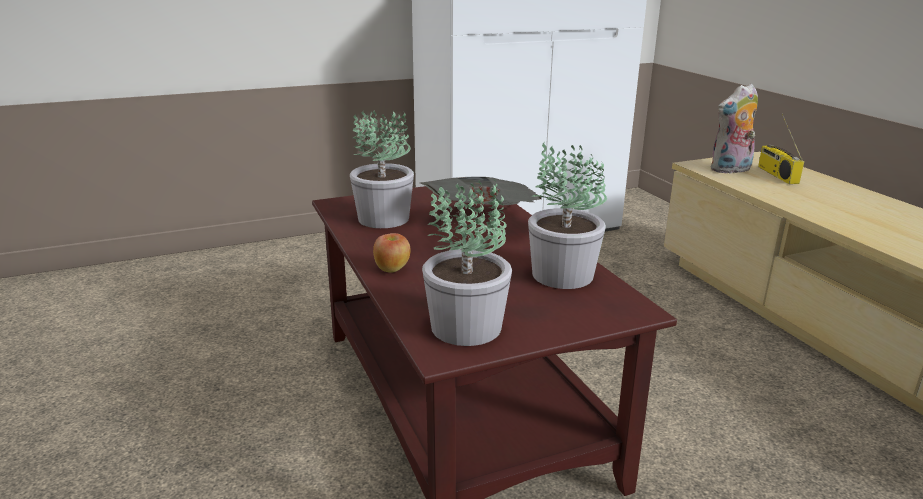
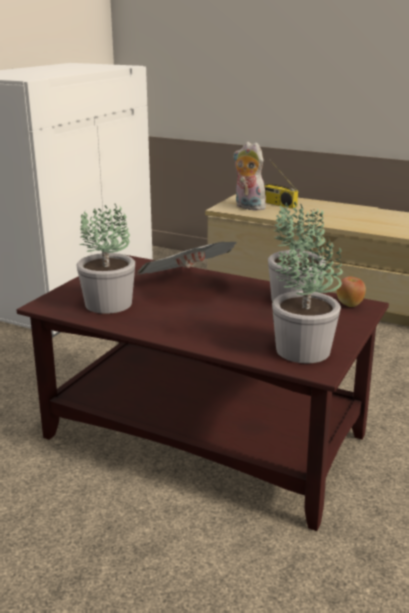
camera: 40 degrees left, 0 degrees up
(392, 269) = (189, 335): apple -> apple (350, 304)
(730, 170) = (247, 207): plush toy -> plush toy turned 105 degrees clockwise

